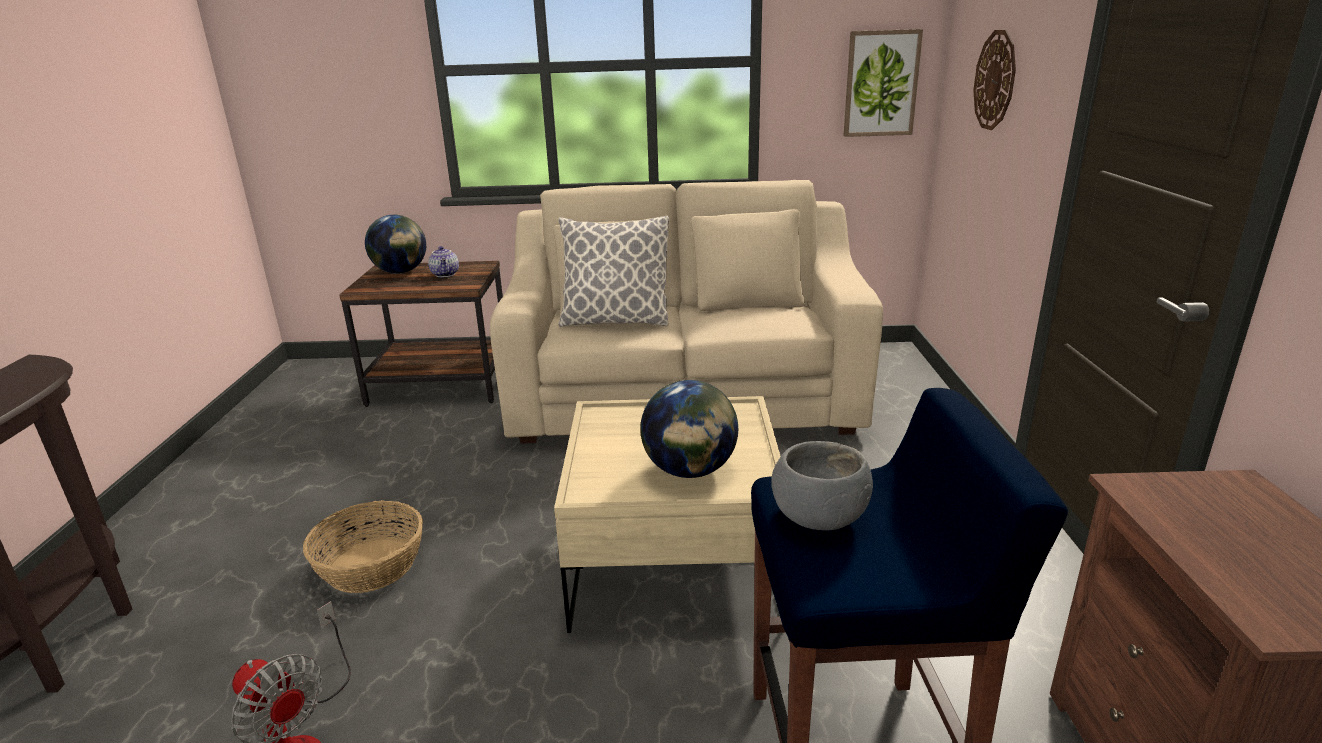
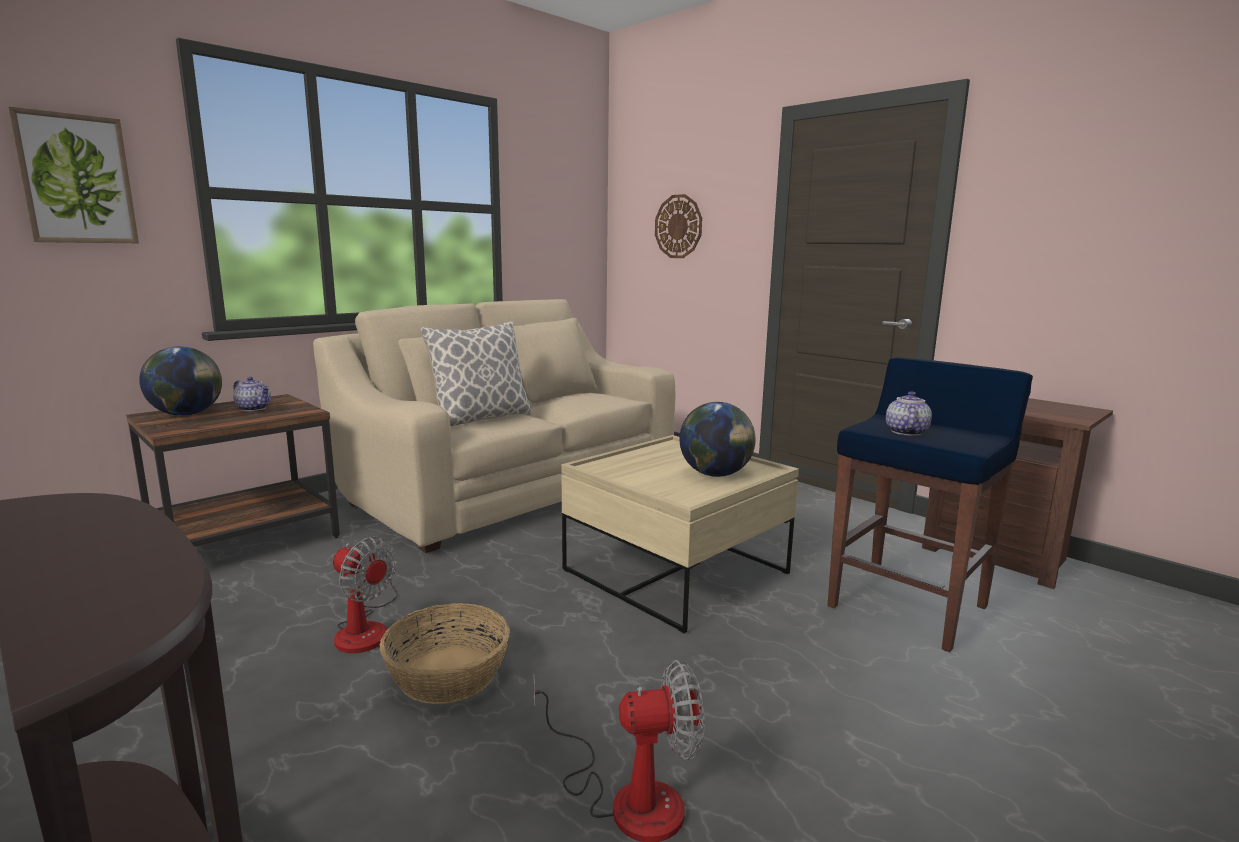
camera: 45 degrees left, 10 degrees down
(392, 496) = (366, 628): none -> fan
(819, 516) = (905, 432): grey bowl -> teapot
(881, 84) = (575, 233): picture -> picture (76, 179)

